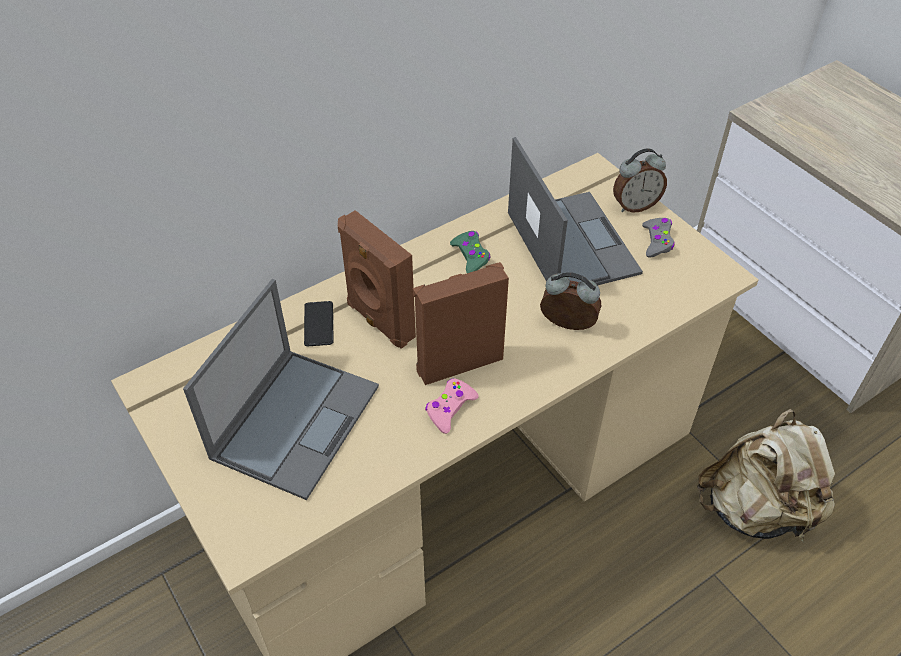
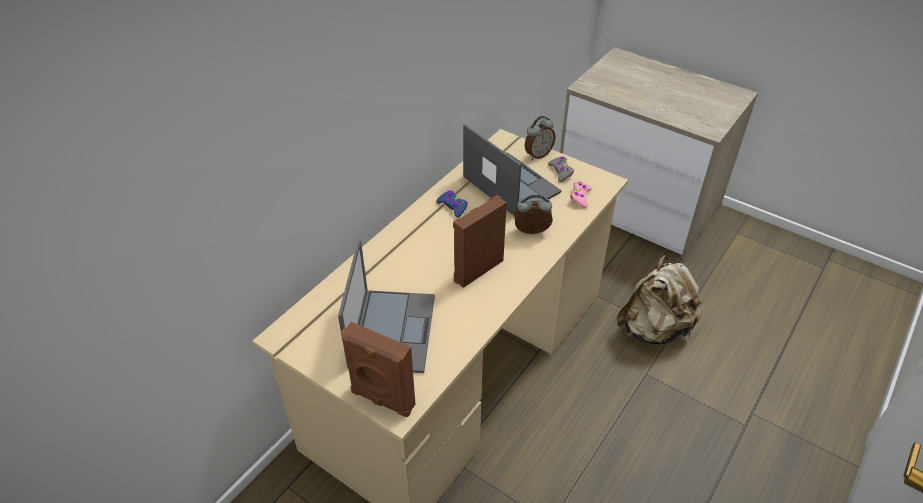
camera: 20 degrees left, 5 degrees down
(319, 324) = (376, 270): phone -> none
(379, 321) = (414, 259): brown speaker -> brown speaker (381, 400)
(450, 409) = (485, 297): pink game controller -> pink game controller (580, 197)
(471, 256) = (453, 206): green game controller -> blue game controller

